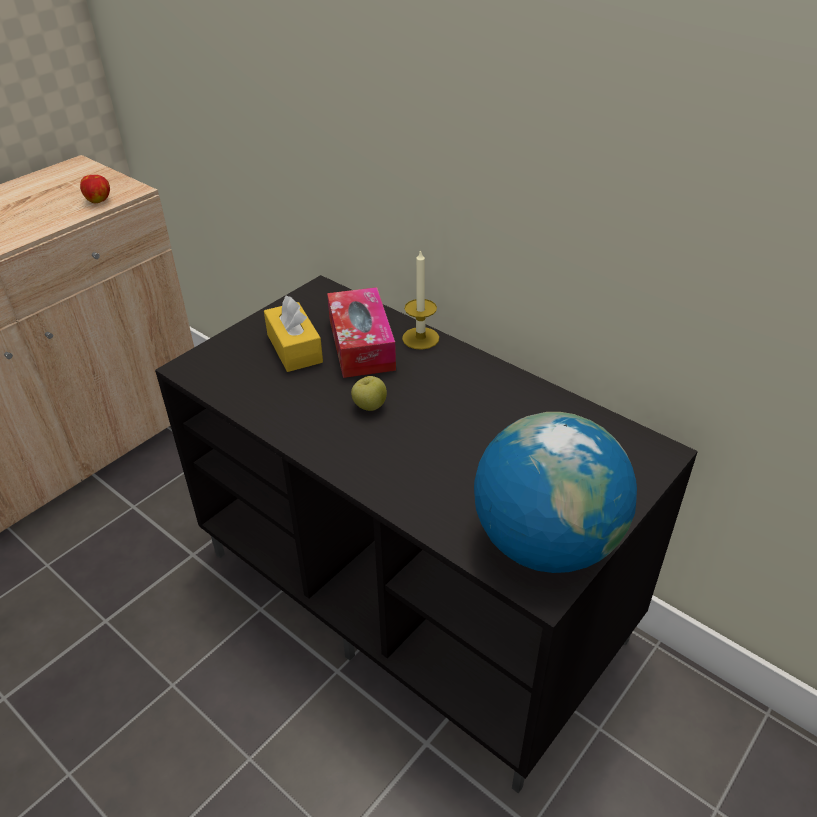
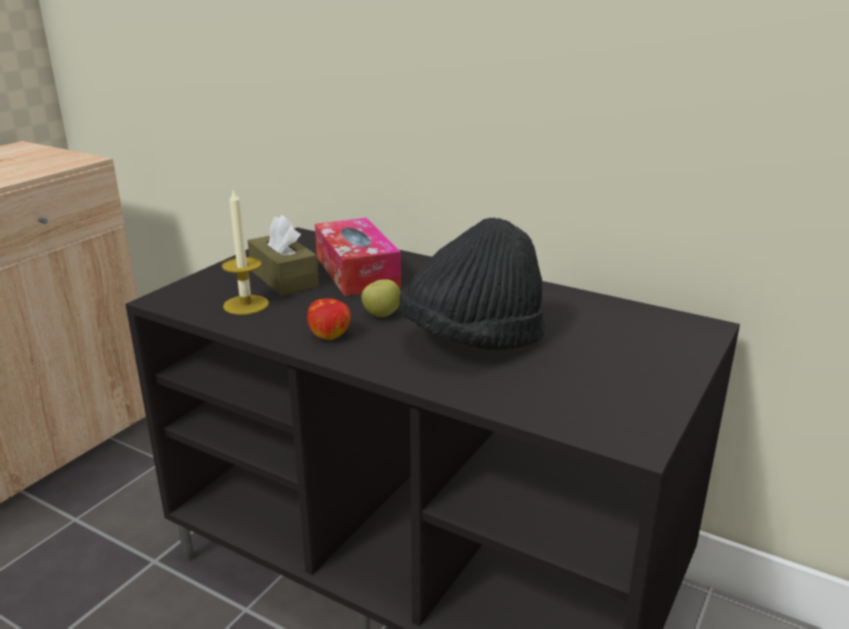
camera: 10 degrees left, 15 degrees down
(99, 200) = (48, 166): apple -> apple (330, 336)
(294, 348) = (284, 278): yellow tissue box -> brown tissue box
(420, 338) = (419, 263): candle -> candle (246, 305)
(441, 448) = (472, 340): none -> black hat
(546, 542) = (619, 404): globe -> none

